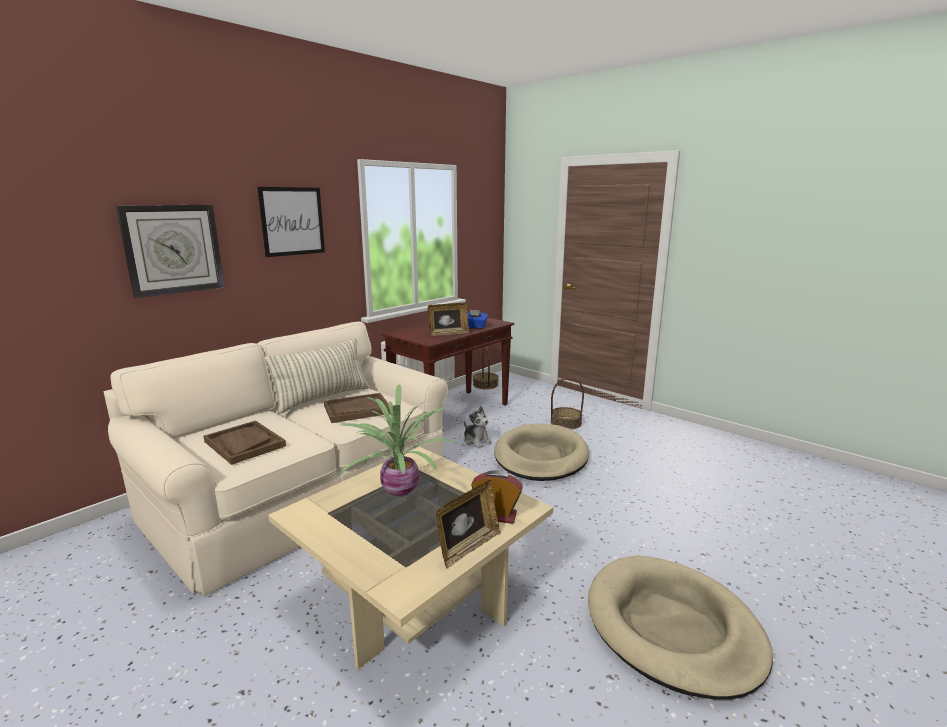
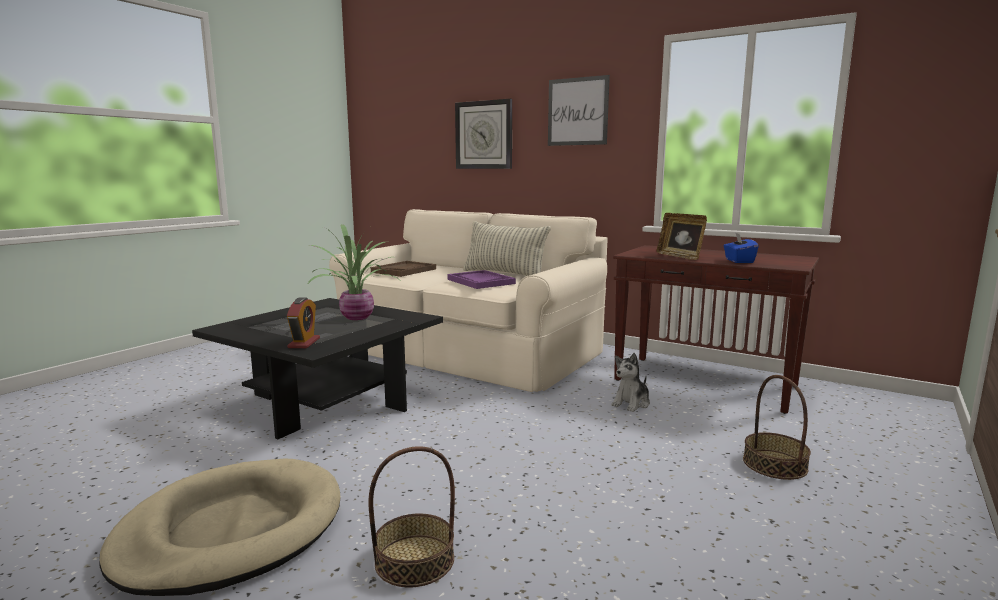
camera: 80 degrees right, 5 degrees down
(357, 409) = (480, 281): brown tray -> purple tray
(415, 593) = (328, 402): beige coffee table -> black coffee table
(468, 547) = (260, 338): picture frame -> none
(485, 385) = (851, 395): basket -> basket (414, 560)
(540, 456) = (619, 446): beige dog bed -> none

